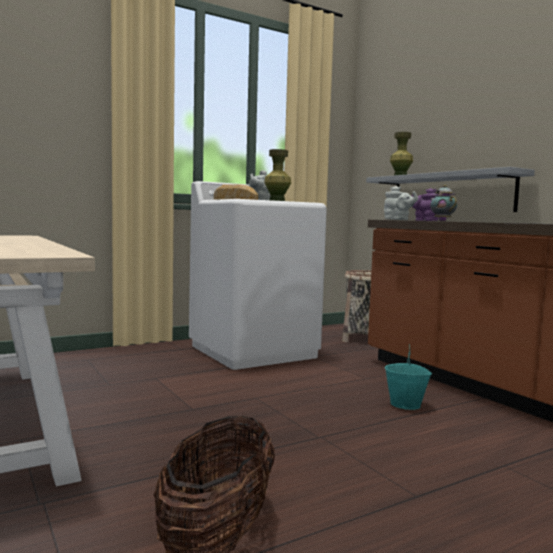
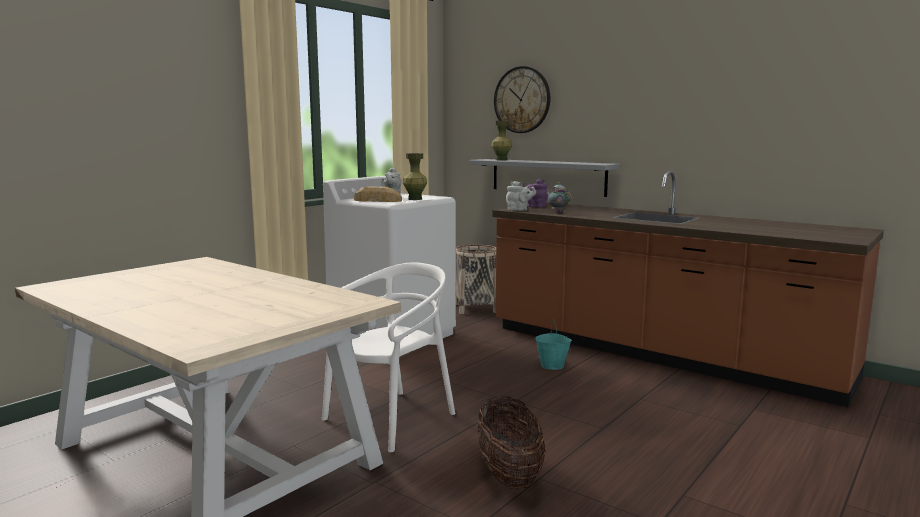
camera: 20 degrees left, 5 degrees up
(153, 431) = (391, 419): none -> white chair
(427, 110) = (522, 100): none -> wall clock

